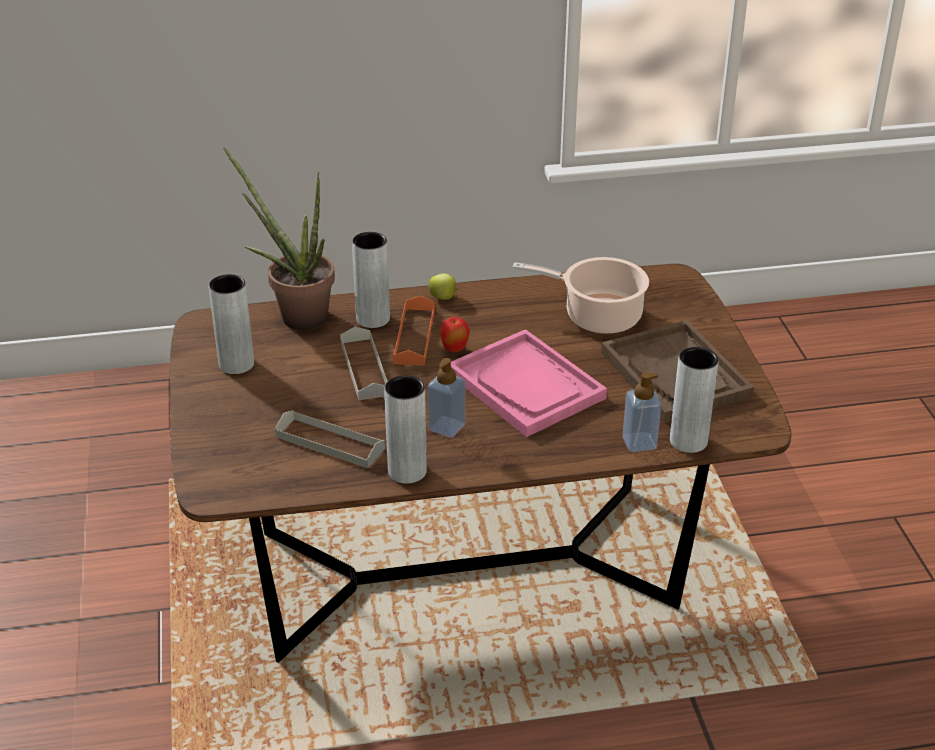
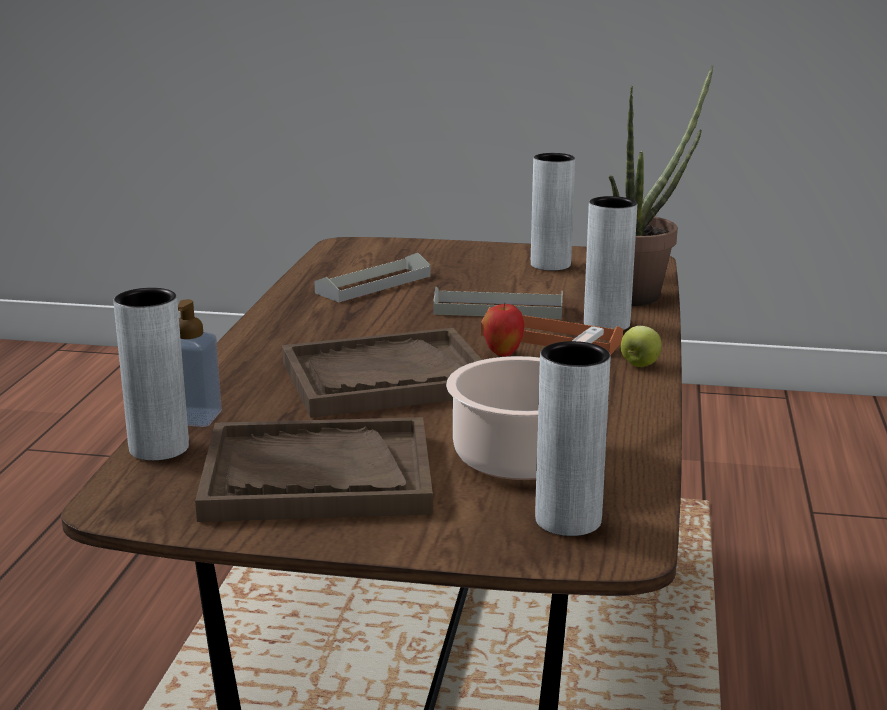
camera: 110 degrees right, 15 degrees down
(407, 471) = (290, 306): grey vase -> grey vase (568, 520)
(446, 427) = (345, 330): soap dispenser -> none
(526, 386) = (386, 378): pink tray -> brown tray

